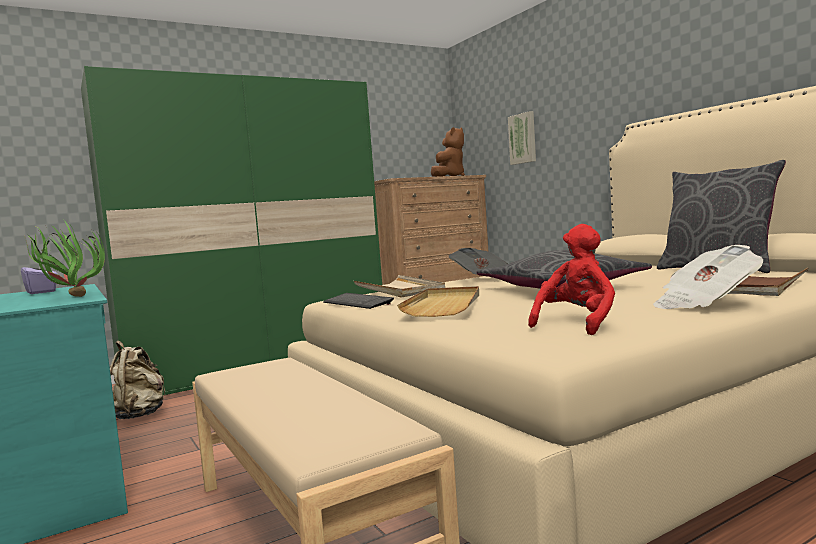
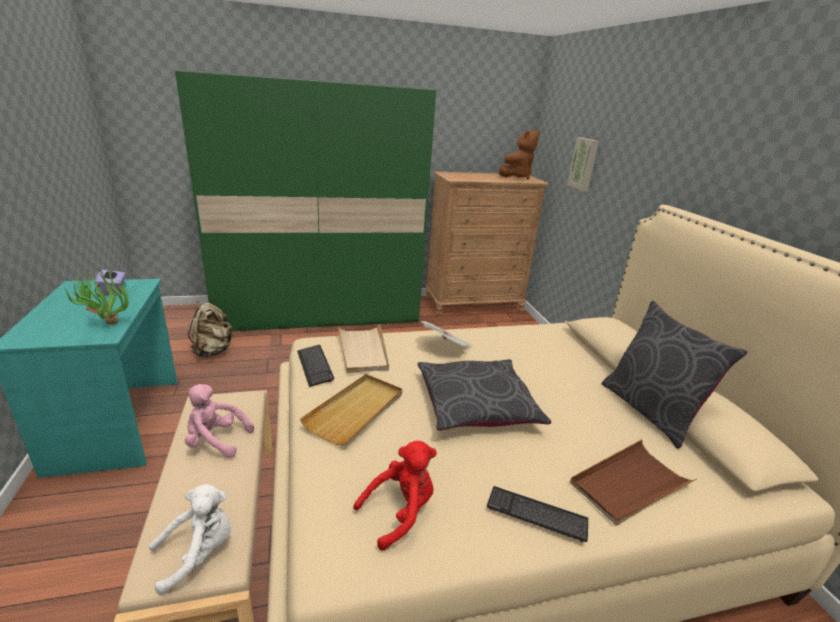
camera: 15 degrees right, 20 degrees up
(276, 385) = (216, 441): none -> pink plush toy
(357, 432) = (199, 553): none -> white plush toy
(704, 304) = (536, 514): newspaper -> keyboard

